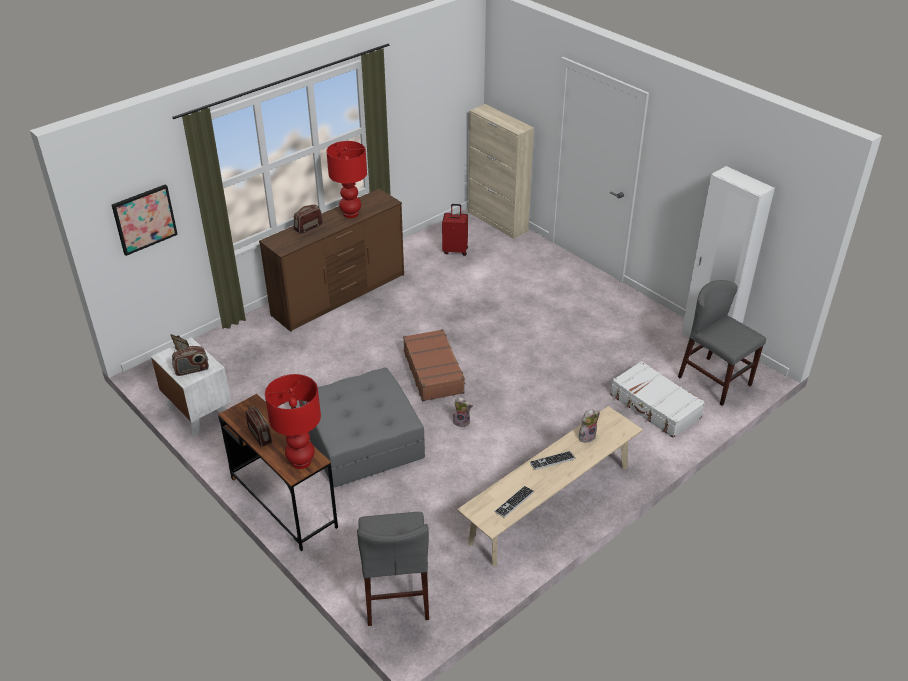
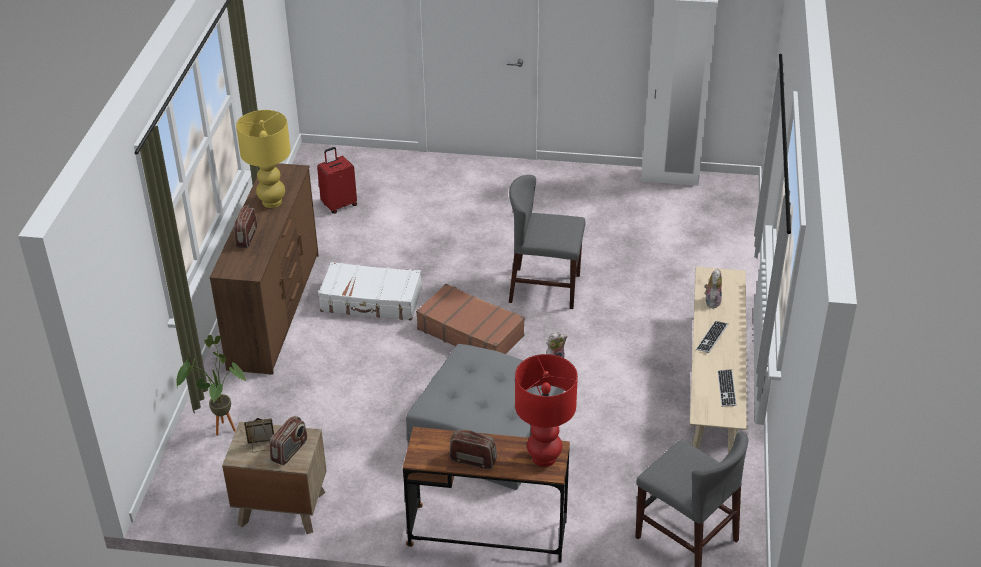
camera: 40 degrees left, 0 degrees up
(144, 219) = (122, 302): picture -> none
(198, 411) = (281, 508): white nightstand -> brown nightstand
(226, 346) = (220, 428): none -> potted plant
(351, 214) = (272, 202): red table lamp -> yellow table lamp
(497, 221) = (345, 155): beige cabinet -> none
(654, 407) = (694, 256): white suitcase -> white suitcase (371, 301)
(714, 381) = (713, 208): grey chair -> grey chair (545, 288)

